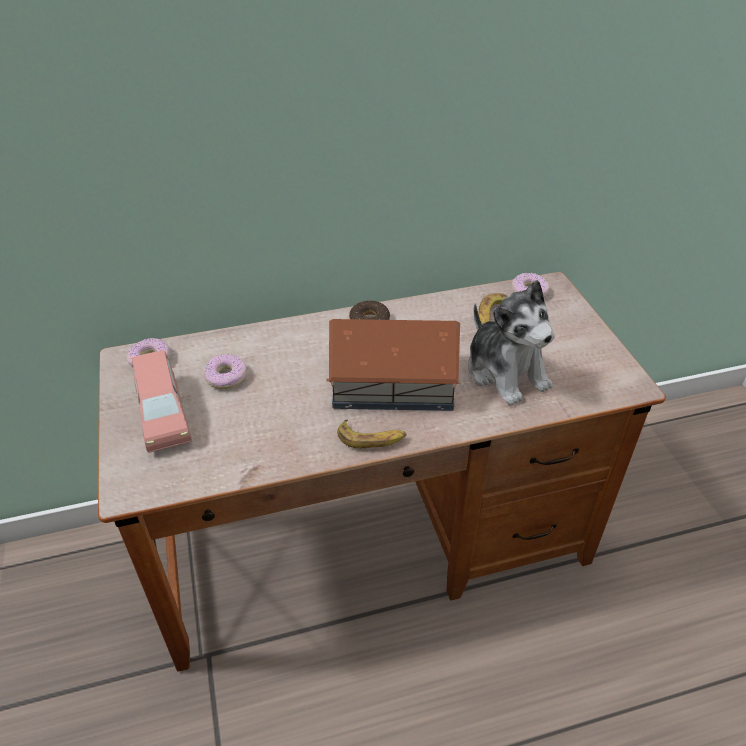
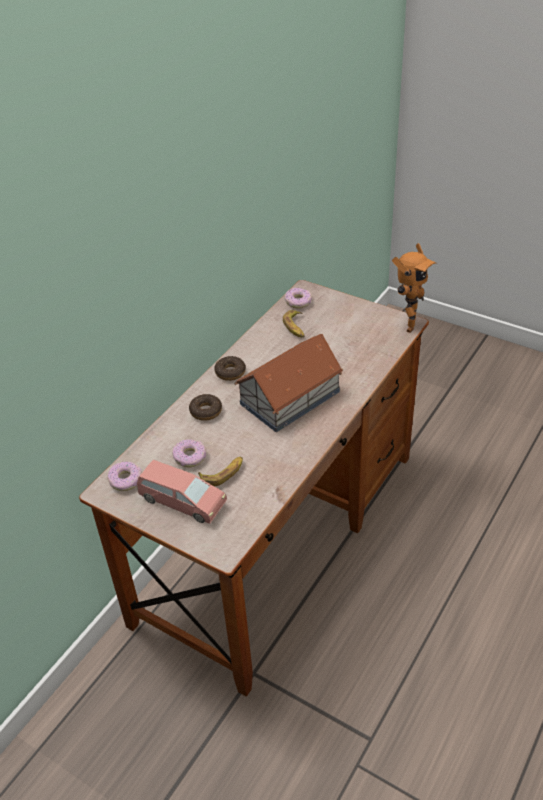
camera: 40 degrees left, 0 degrees up
(298, 343) = (206, 411): none -> donut
(371, 438) = (317, 433): banana -> banana (223, 473)
(506, 372) = (341, 354): plush toy -> none
(629, 386) = (407, 324): none -> toy robot

